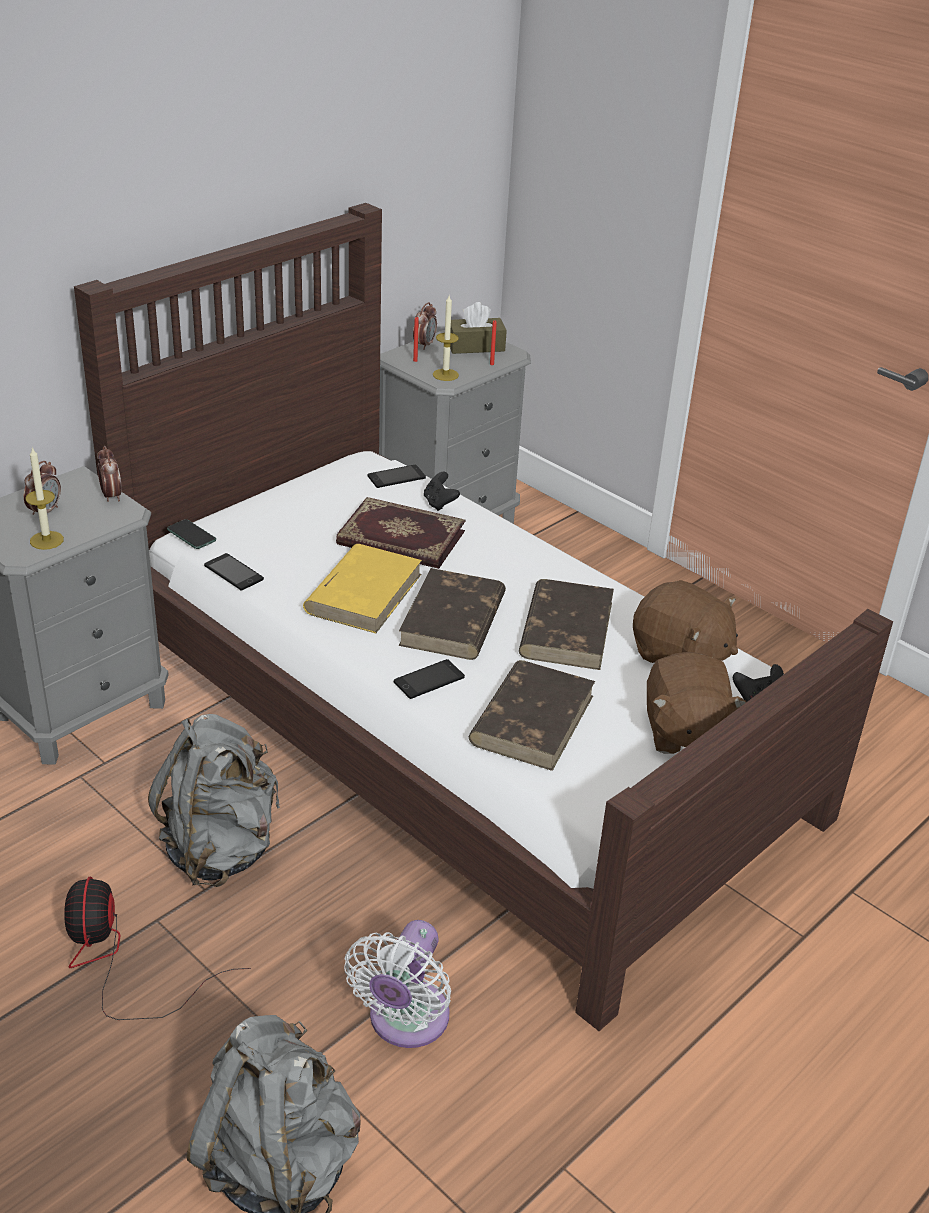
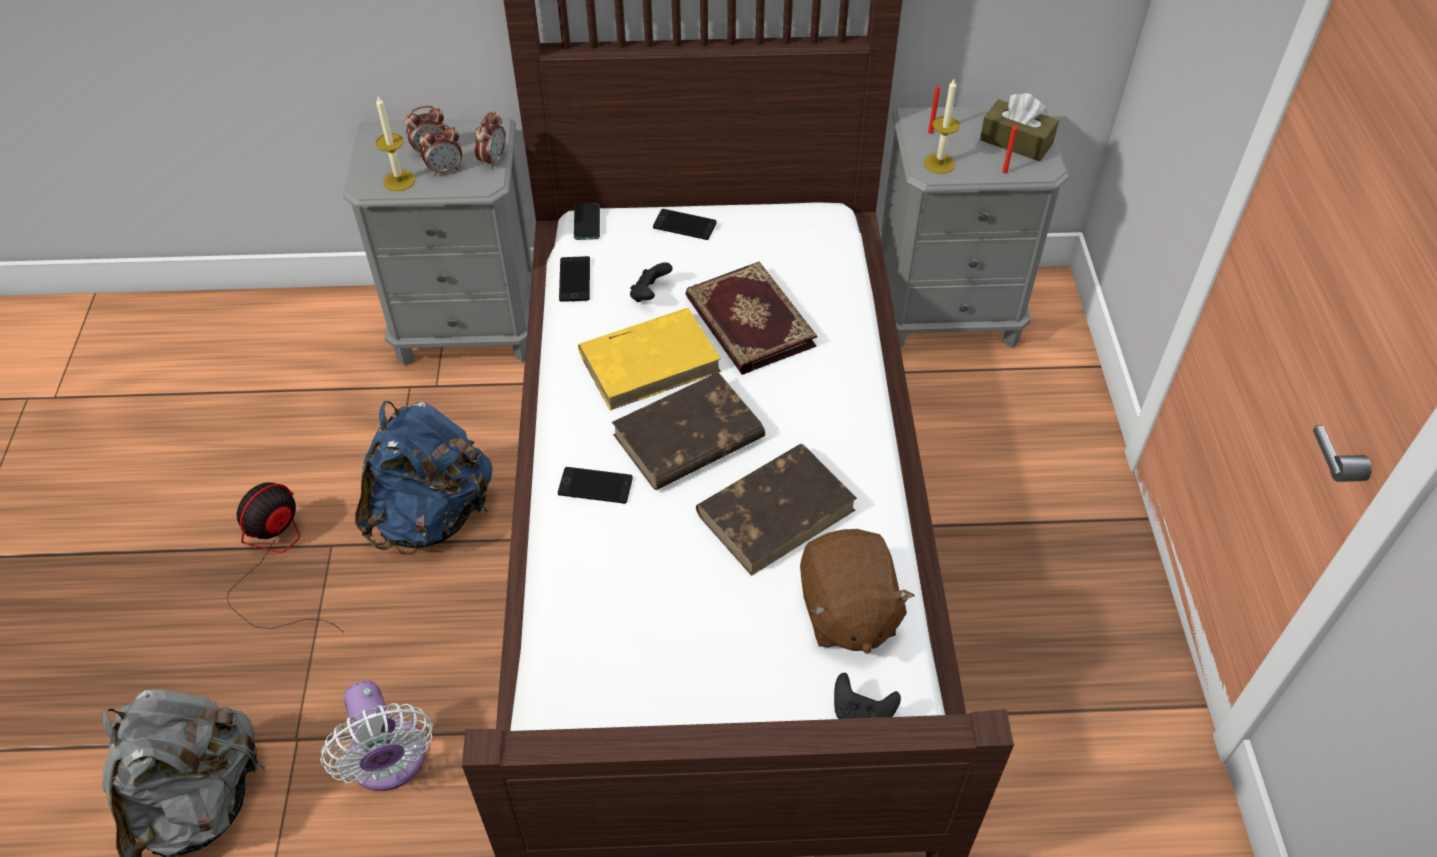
camera: 45 degrees right, 15 degrees up
(221, 848) = (432, 515): grey backpack -> blue backpack
(396, 477) = (826, 251): phone -> phone (684, 225)
(405, 1022) = (389, 763): white fan -> white fan turned 90 degrees counterclockwise
(424, 345) = (964, 116): alarm clock -> alarm clock (445, 170)
(439, 503) = (830, 302): black game controller -> black game controller (649, 294)
(532, 719) = (630, 585): brown book -> none
(684, 732) = (743, 697): brown plush toy -> none

